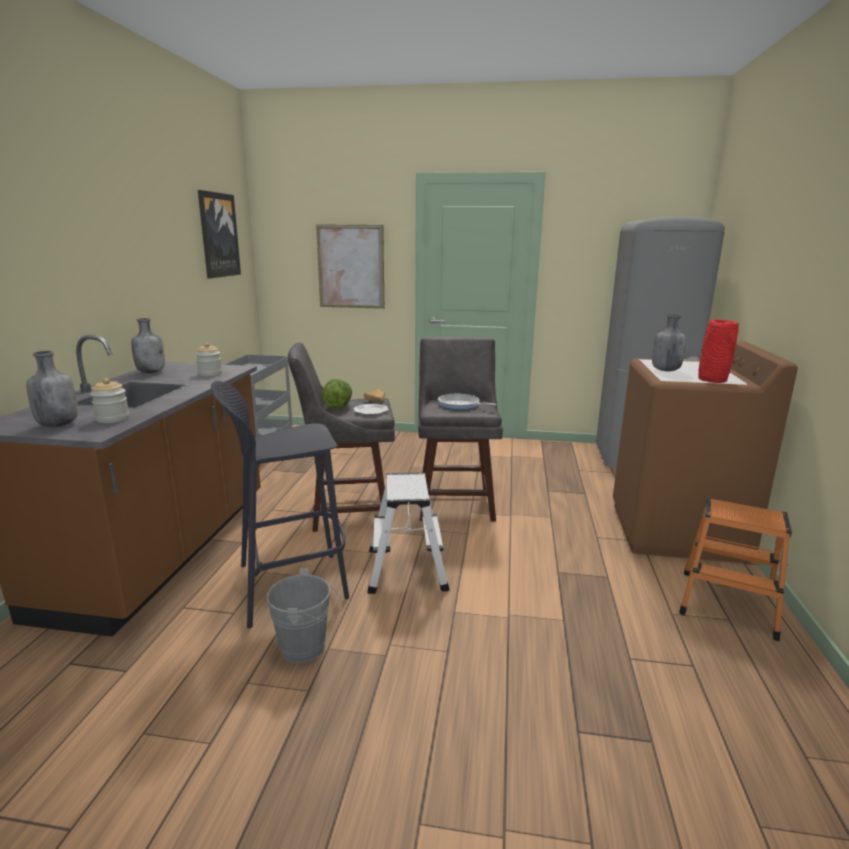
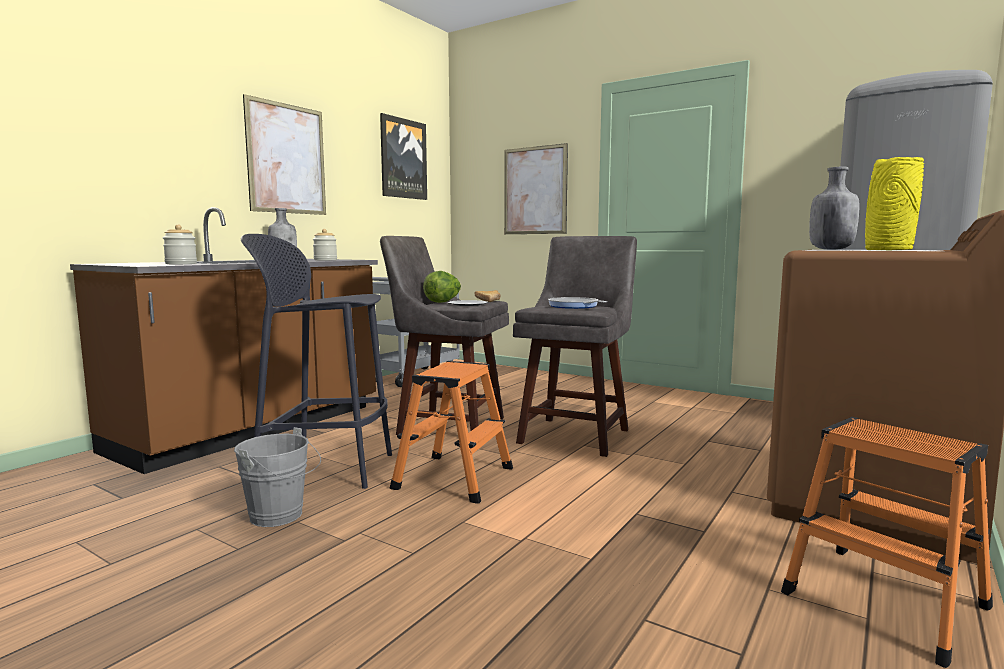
camera: 25 degrees right, 10 degrees down
(58, 424) = (138, 264): grey bottle -> none
(128, 257) = (287, 159): none -> picture
(406, 569) = (454, 477): white step ladder -> orange step ladder
(711, 380) = (887, 250): red vase -> yellow vase

